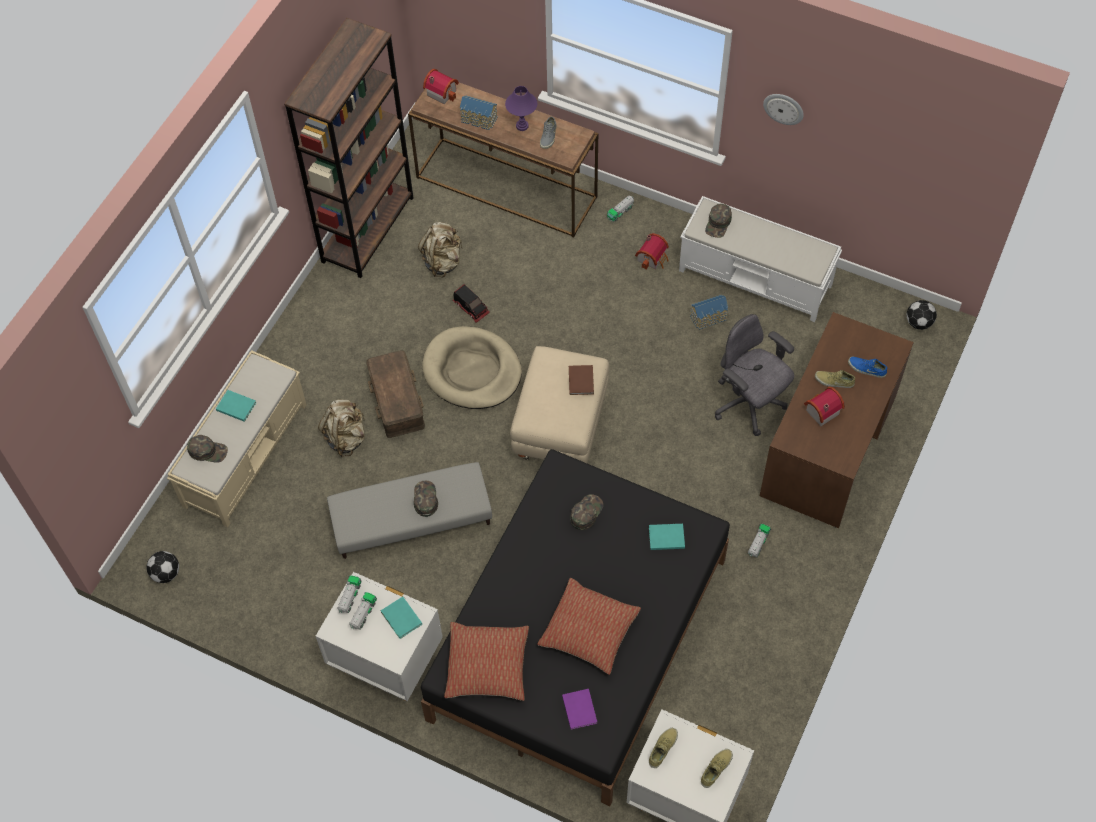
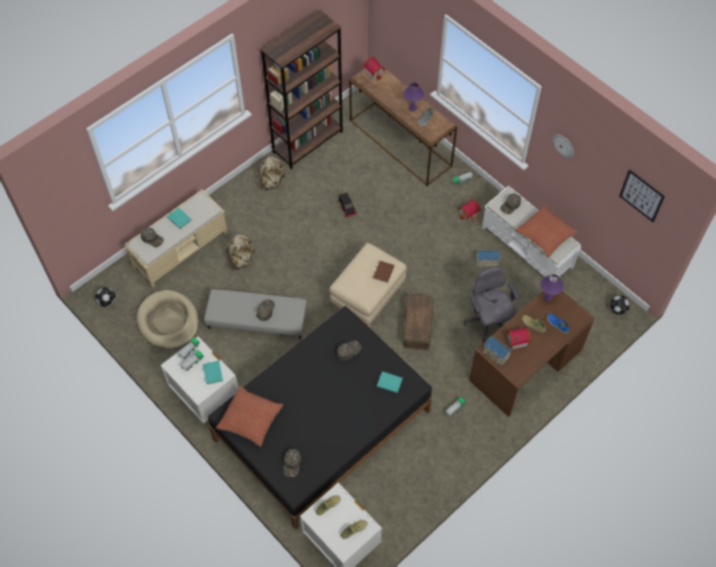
camera: 20 degrees right, 0 degrees up
(397, 400) = (280, 247): brown storage box -> brown storage box (418, 326)
(443, 261) = (343, 175): beige backpack -> beige backpack (271, 181)
(472, 371) = (331, 245): beige dog bed -> beige dog bed (168, 321)
(478, 119) = (388, 96): toy house -> toy house (495, 354)
(580, 708) = (292, 464): purple book -> green cap
(589, 631) = (318, 421): pillow -> pillow (545, 235)
(837, 335) = (548, 297): none -> purple table lamp
(927, 143) = (641, 195): none -> picture

